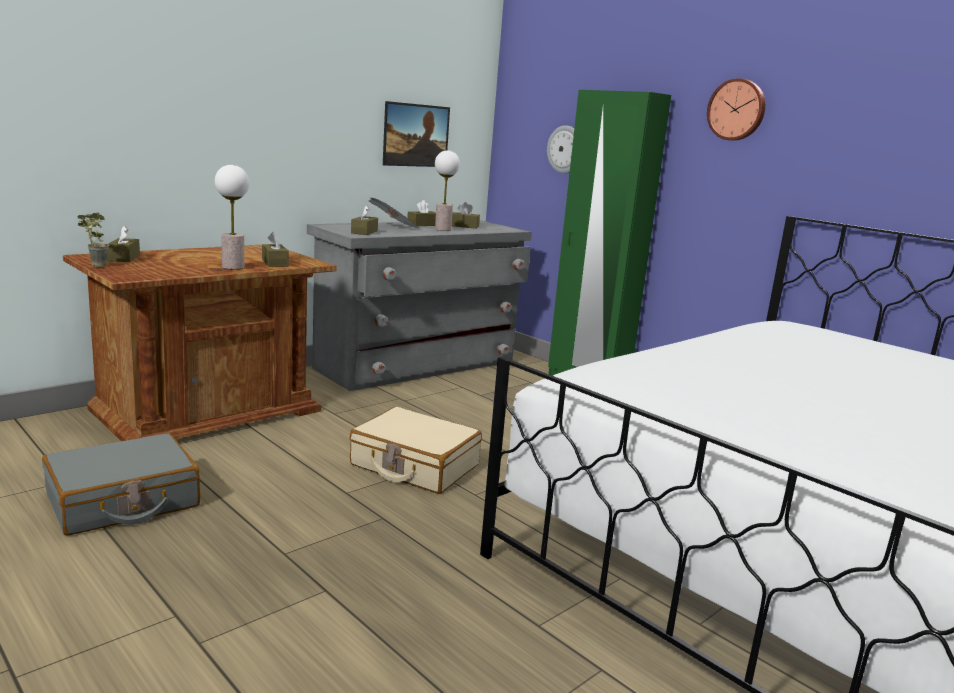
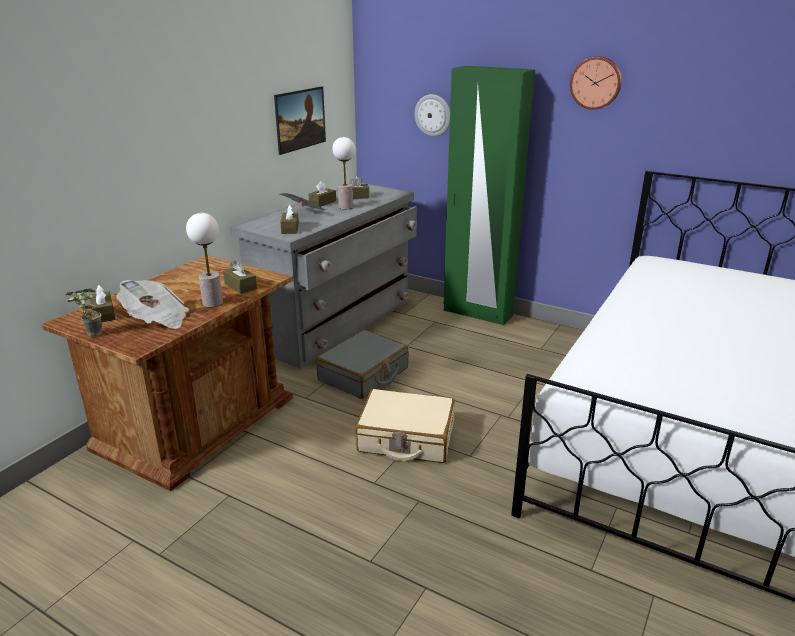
camera: 15 degrees left, 10 degrees up
(123, 501) = (201, 547): grey suitcase -> grey suitcase (364, 375)
(166, 267) = (157, 319): none -> newspaper

